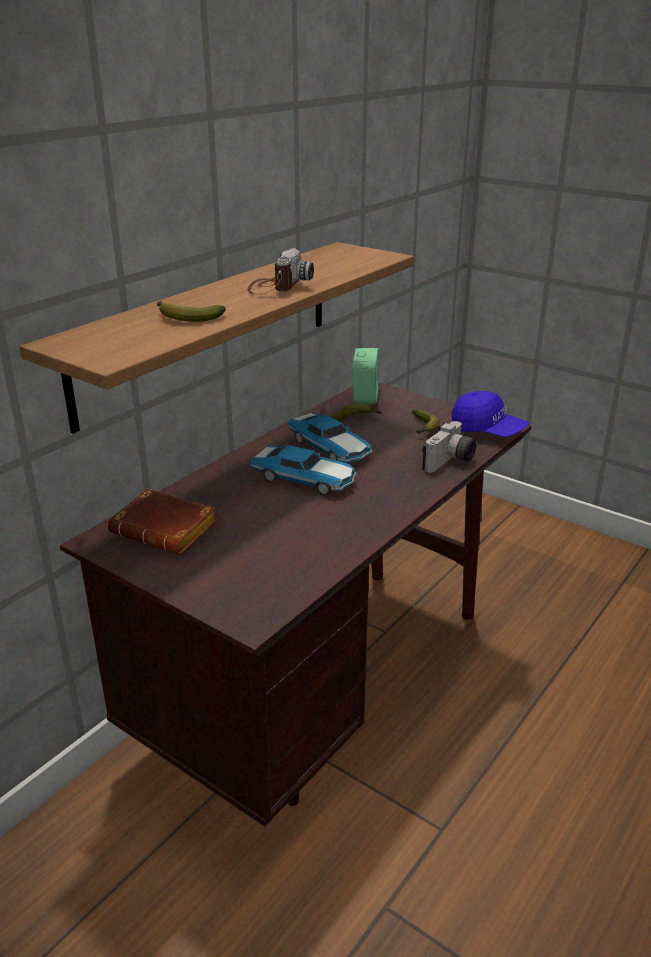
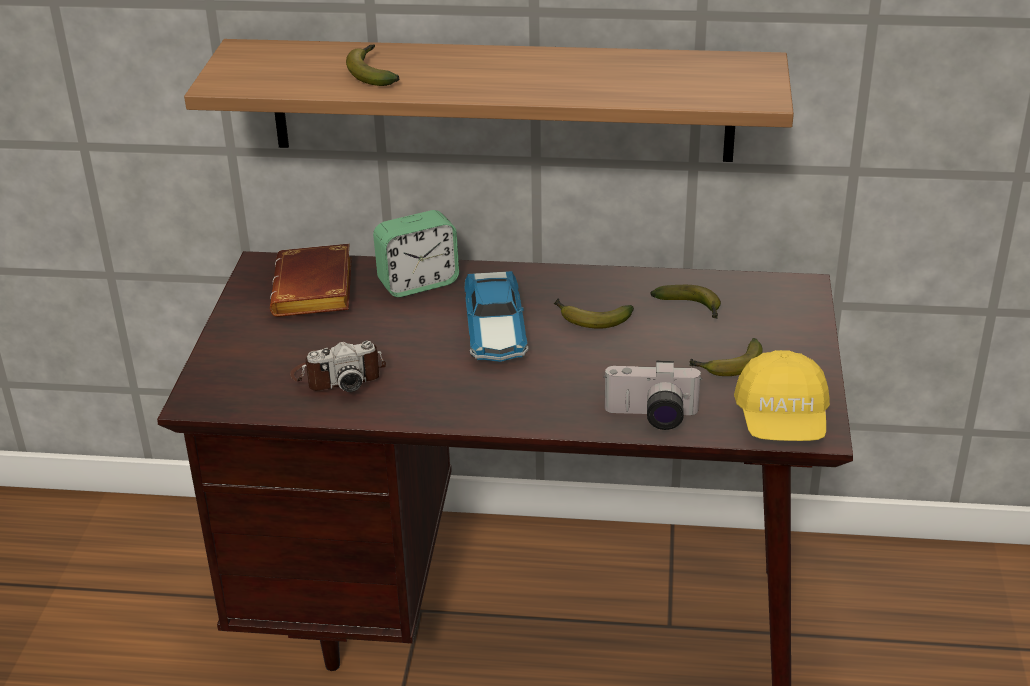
camera: 60 degrees right, 5 degrees up
(276, 286) = (533, 78): camera -> camera (339, 375)
(330, 448) = (589, 319): toy car -> banana
(365, 396) = (768, 293): alarm clock -> alarm clock (418, 283)
(487, 431) = (782, 421): blue cap -> yellow cap

